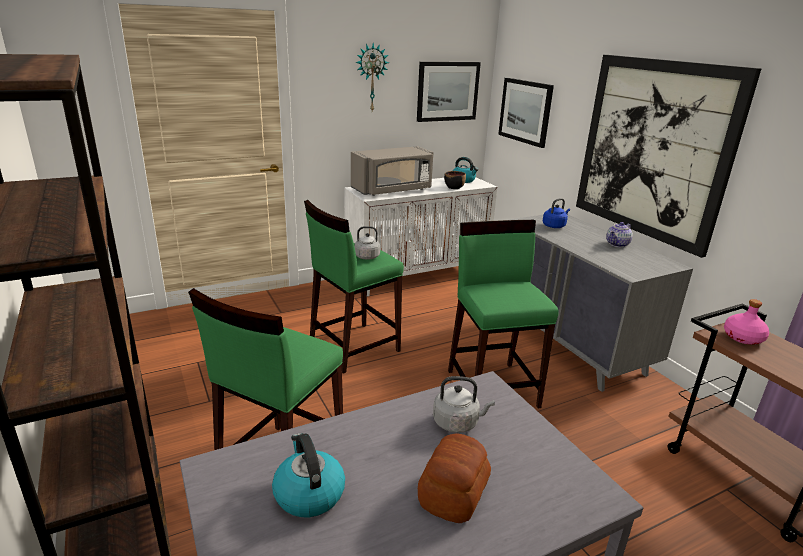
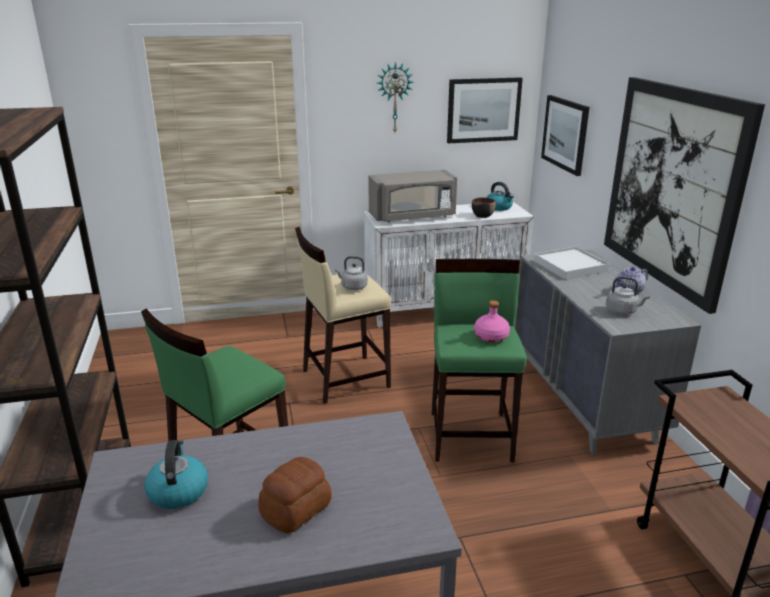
camera: 15 degrees right, 0 degrees up
(353, 347) = (344, 378): green stool -> beige stool
(458, 422) = (337, 452): grey kettle -> grey kettle (622, 311)
(554, 226) = (570, 266): blue kettle -> white tray
(742, 338) = (712, 407): pink bottle -> pink bottle (490, 336)

